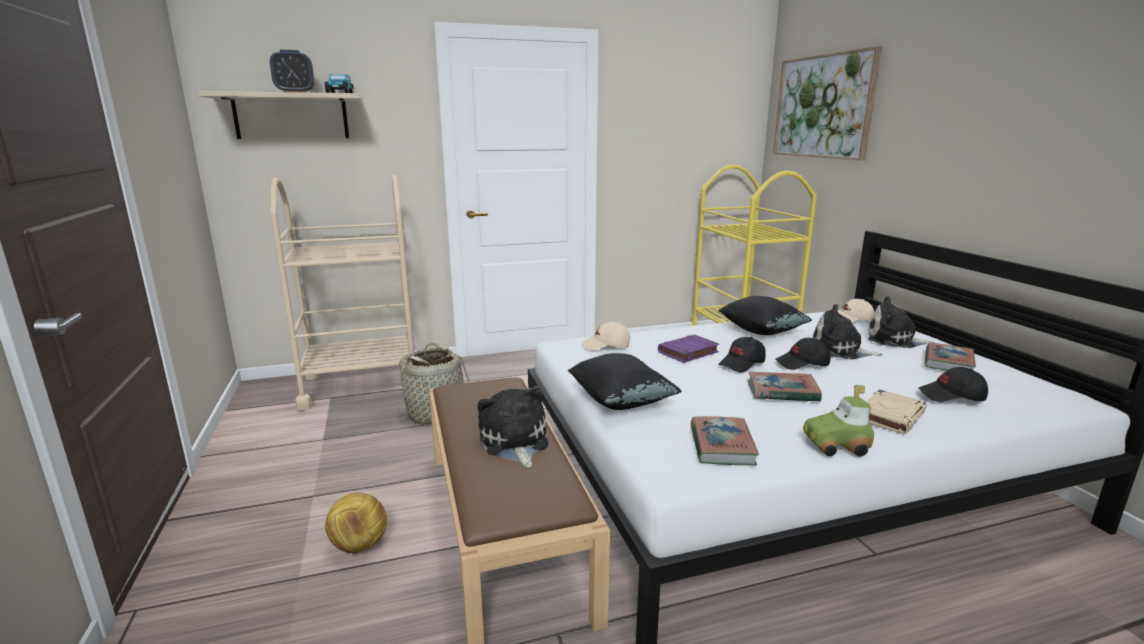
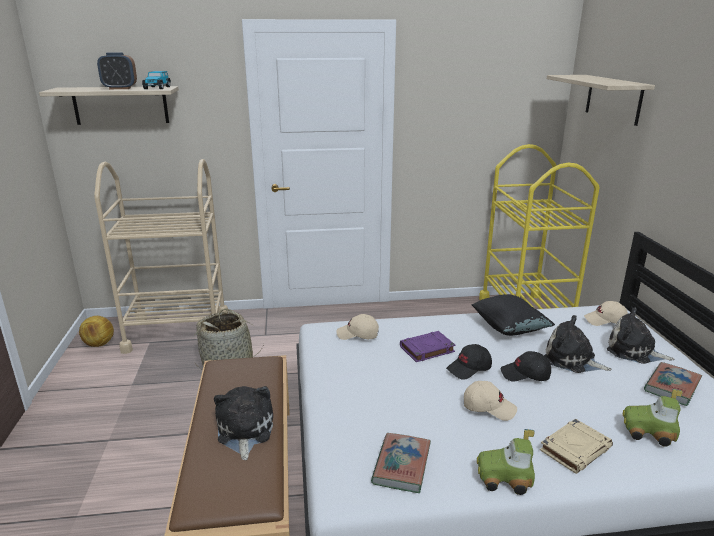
camera: 10 degrees right, 5 degrees up
(359, 545) = (128, 492): football -> football (99, 344)
(620, 401) = (339, 403): black pillow -> none
(782, 391) = (488, 407): book -> beige cap
(823, 107) = (613, 99): picture -> shelf
(952, 396) = (648, 432): black cap -> toy car

